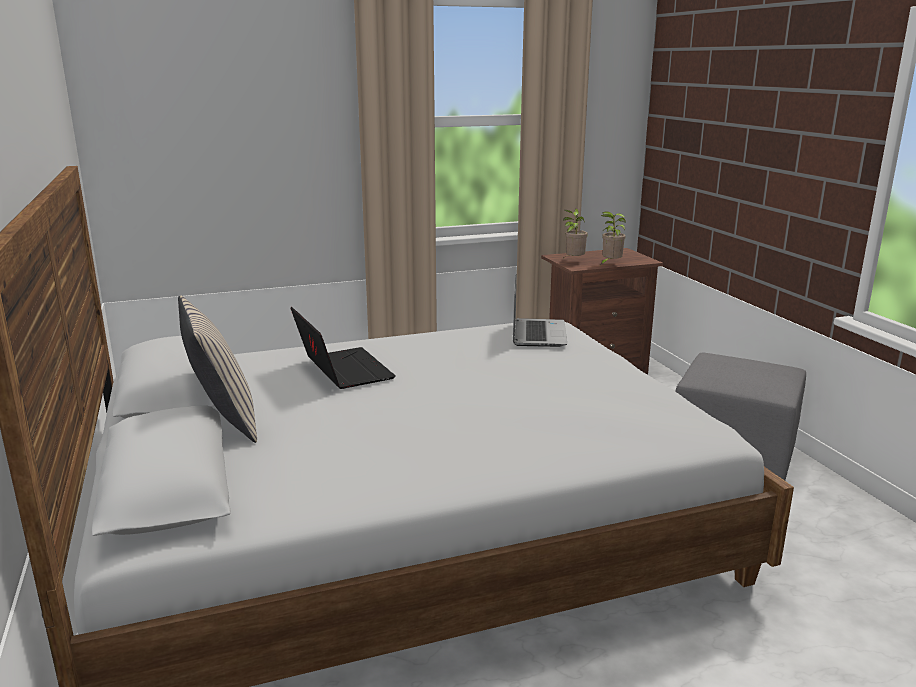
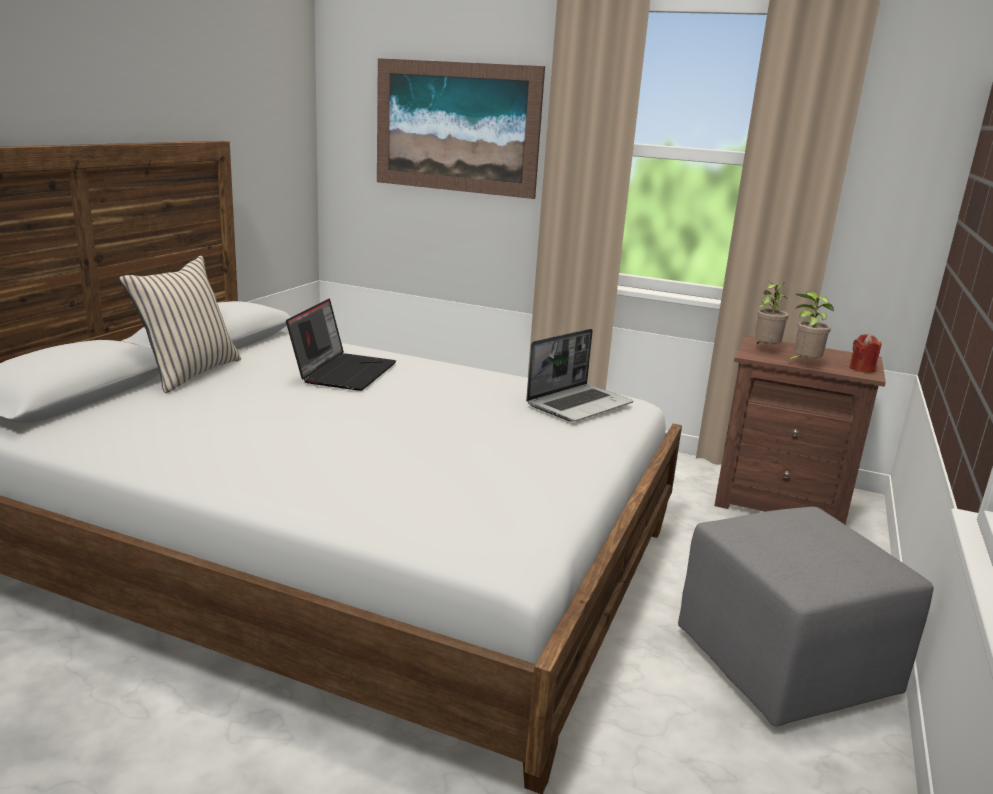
camera: 40 degrees right, 0 degrees up
(254, 119) = (456, 127): none -> picture
(638, 258) = (862, 369): none -> red candle

